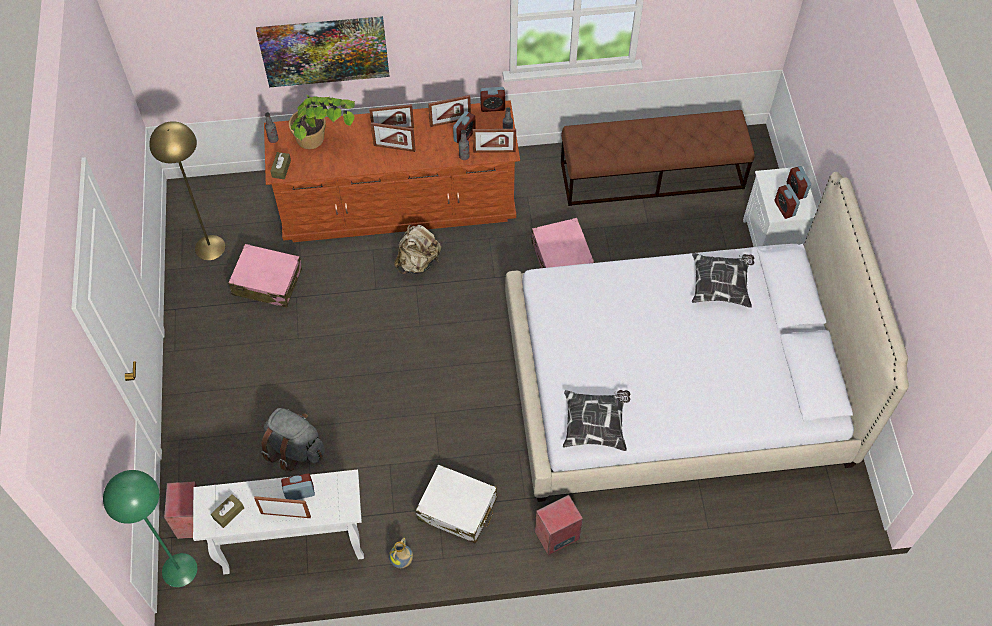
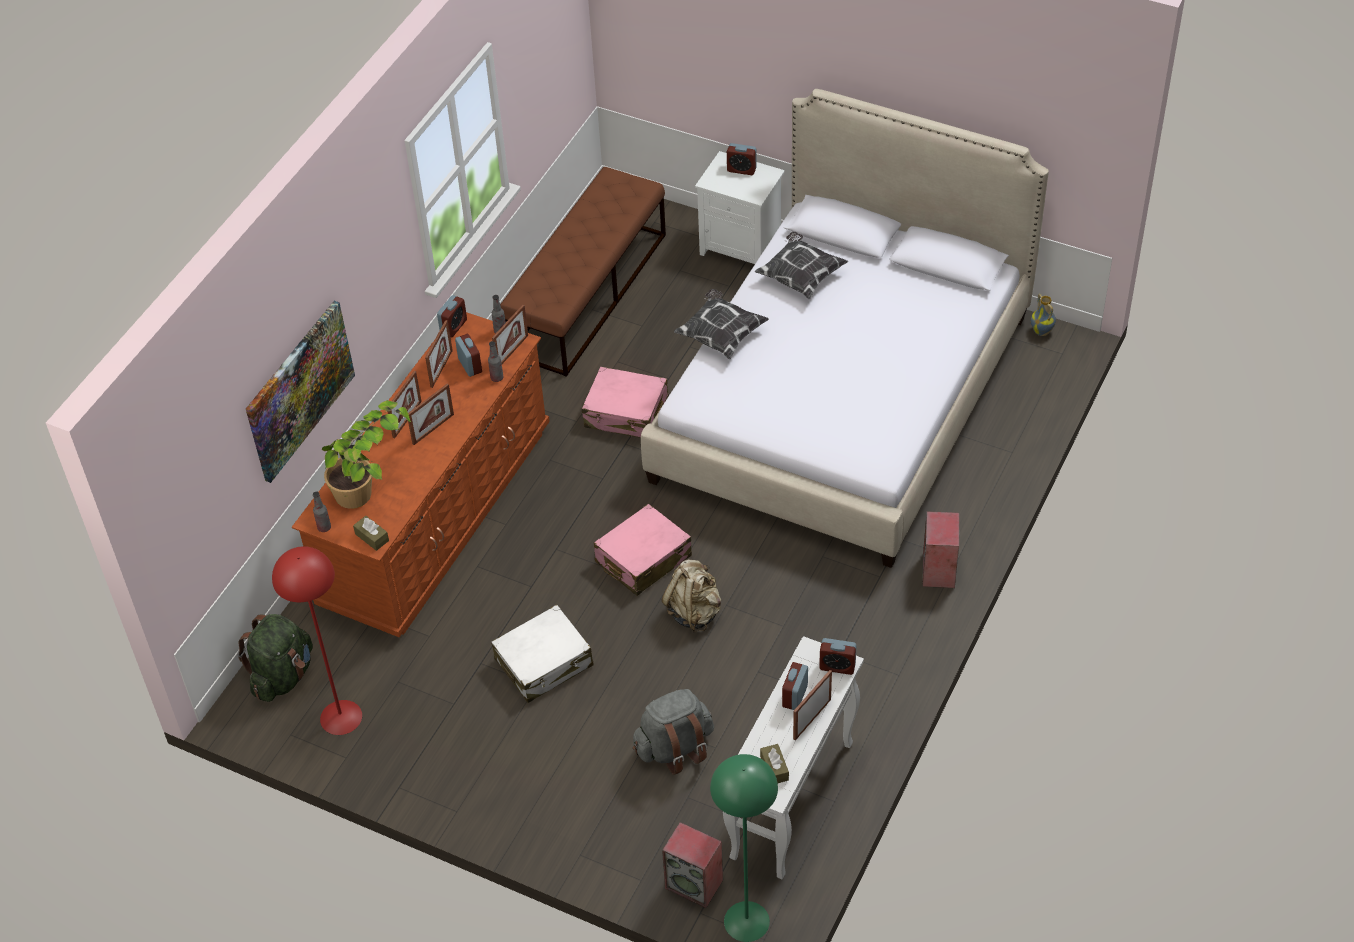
camera: 55 degrees left, 10 degrees down
(210, 247) = (341, 717): yellow floor lamp -> red floor lamp
(223, 199) = (283, 675): none -> green backpack
(267, 282) = (437, 682): pink suitcase -> pink suitcase (643, 559)
(402, 561) = (878, 711): vase -> vase (1042, 331)
(418, 262) = (528, 533): beige backpack -> beige backpack (694, 612)
(457, 509) = (852, 637): white suitcase -> white suitcase (544, 663)
(595, 425) = (880, 441): pillow -> pillow (721, 335)
(784, 208) = (755, 188): alarm clock -> alarm clock (837, 666)

